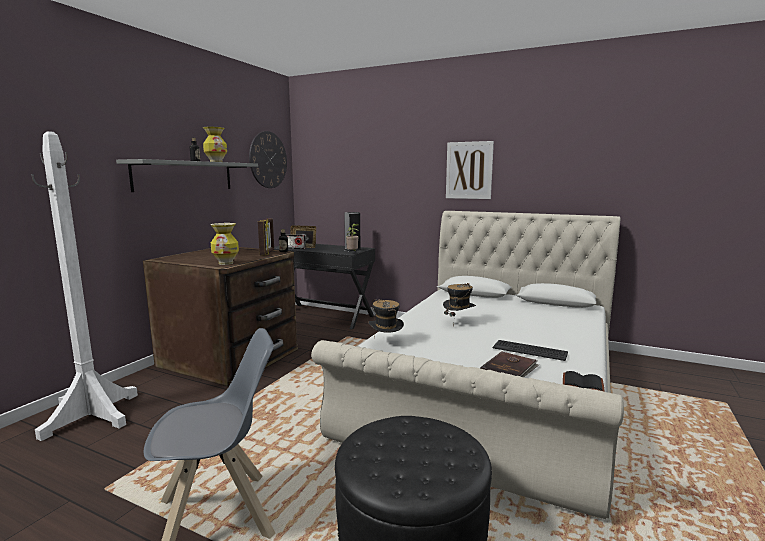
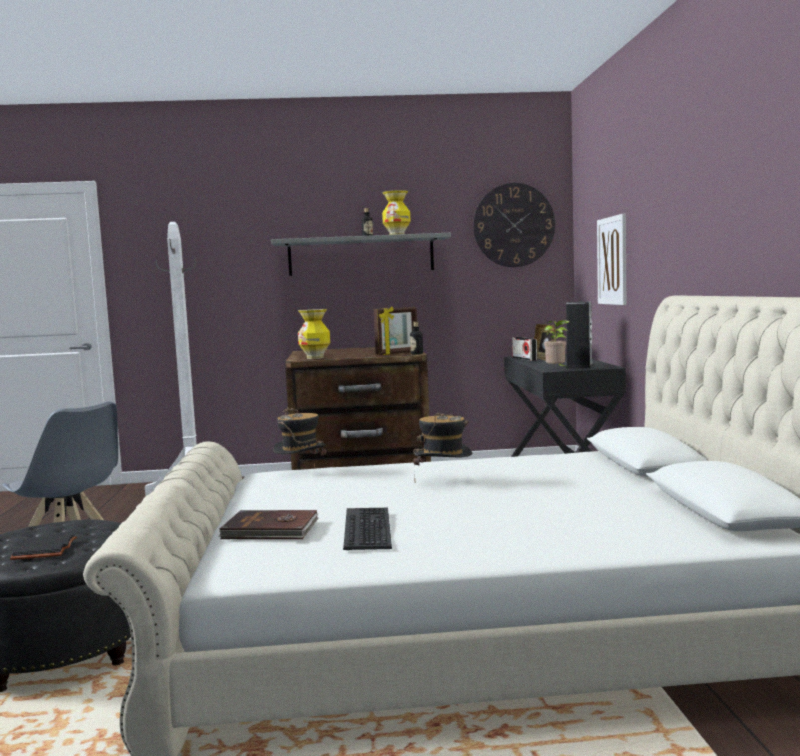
camera: 60 degrees right, 5 degrees down
(469, 170) = (713, 209): picture -> picture (612, 261)
(583, 383) = (259, 570): black book -> black book (46, 550)

